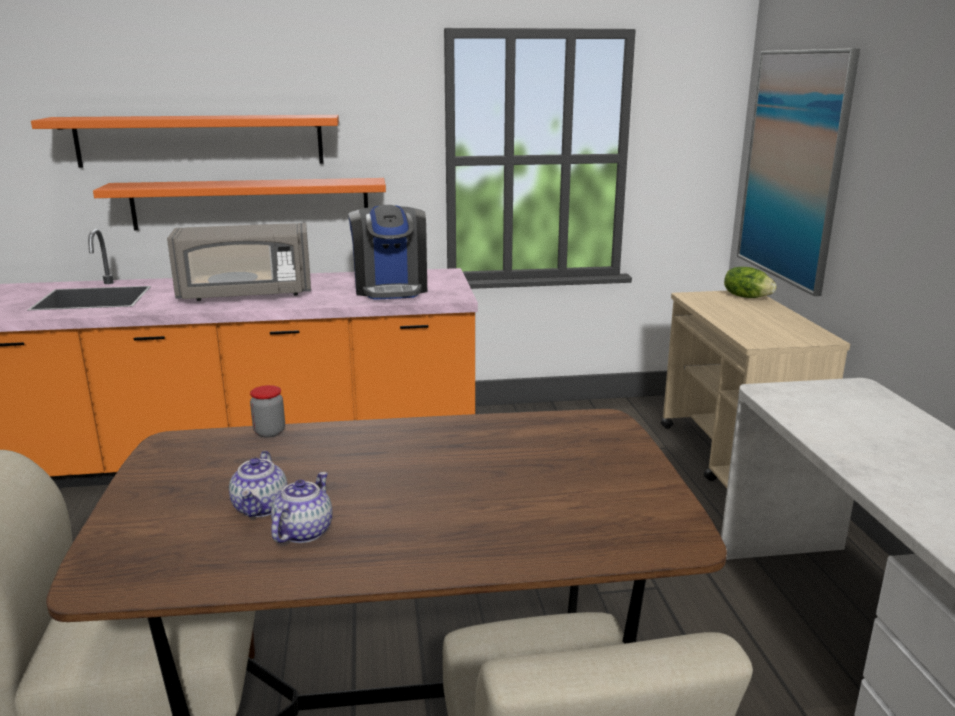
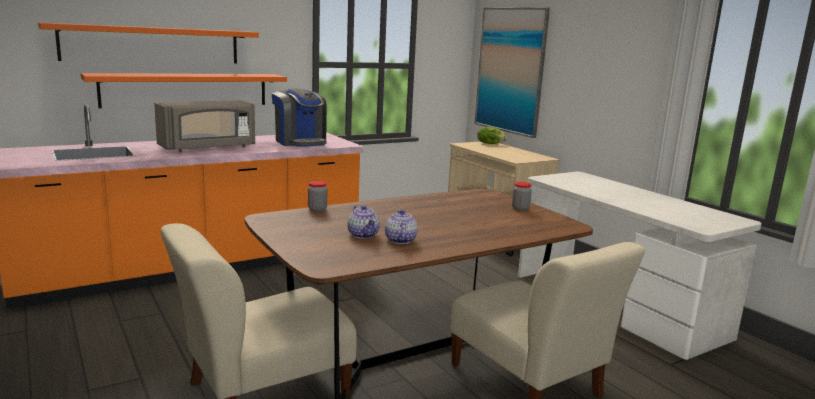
camera: 25 degrees left, 5 degrees down
(626, 474) = (520, 208): none -> jar

